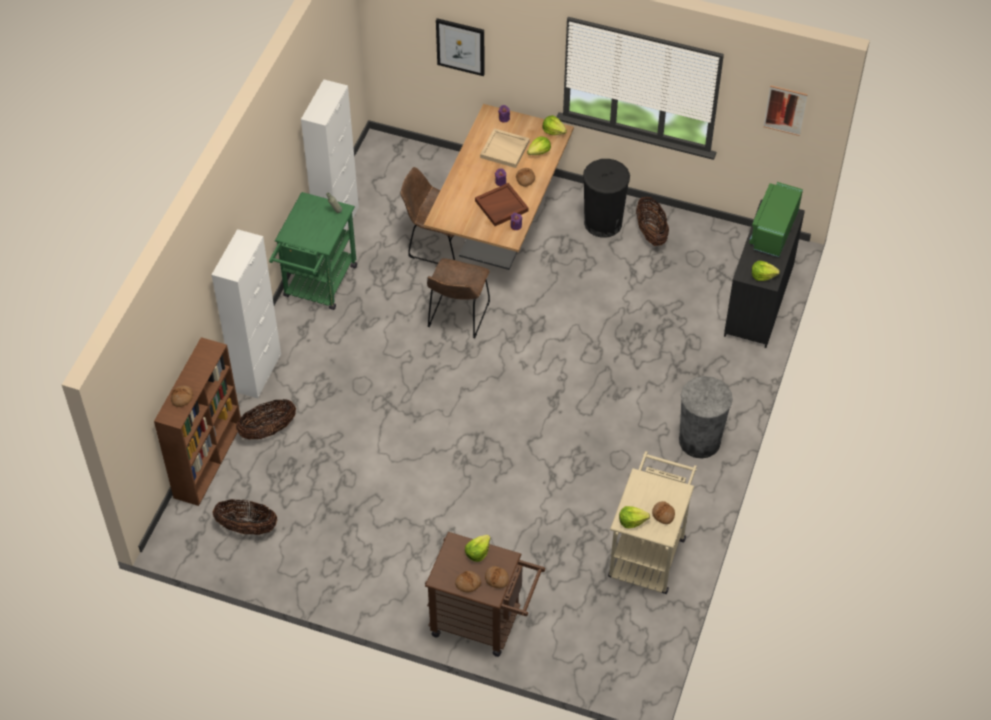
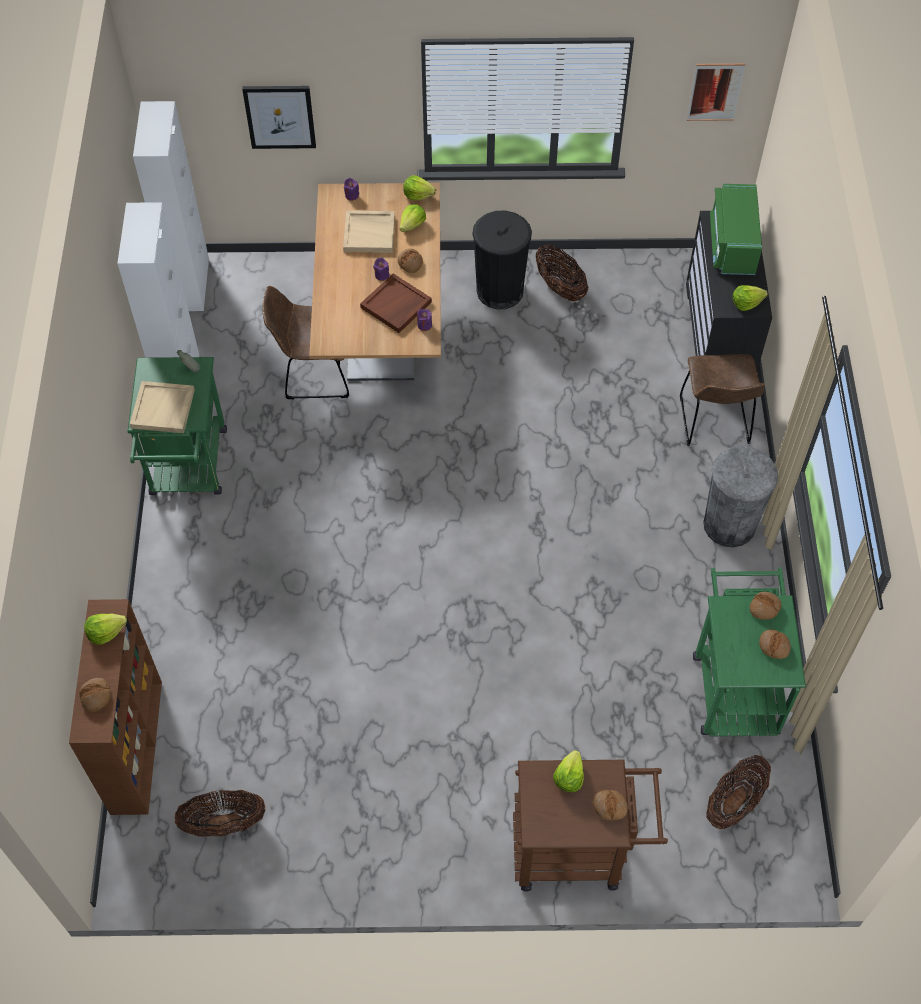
camera: 20 degrees left, 5 degrees up
(257, 372) = (155, 606): white cabinet -> white cabinet (191, 284)
(268, 430) = (199, 680): basket -> basket (734, 802)
(305, 232) = (163, 409): none -> beige tray
(457, 317) = (377, 457): brown chair -> brown chair (714, 423)
(468, 583) = (576, 826): bread -> bread (764, 608)
(632, 521) = (740, 667): lettuce -> lettuce (106, 632)
(649, 551) = (734, 684): beige cart -> green cart

